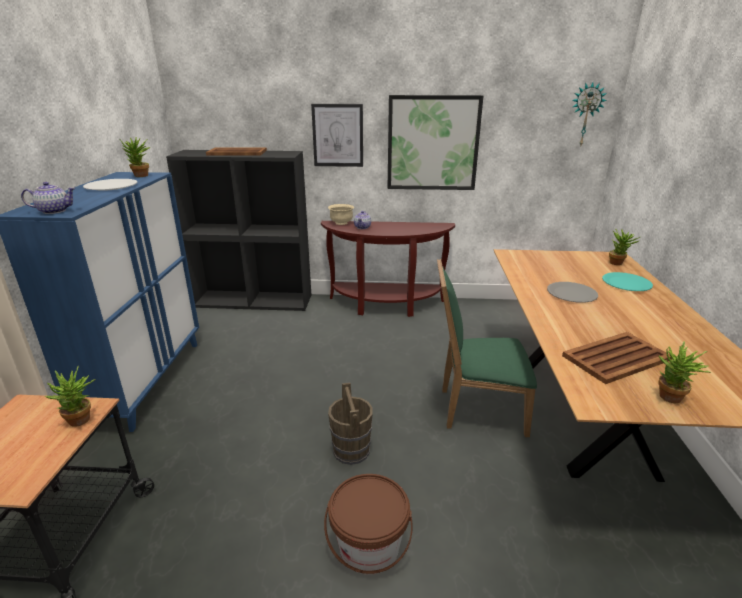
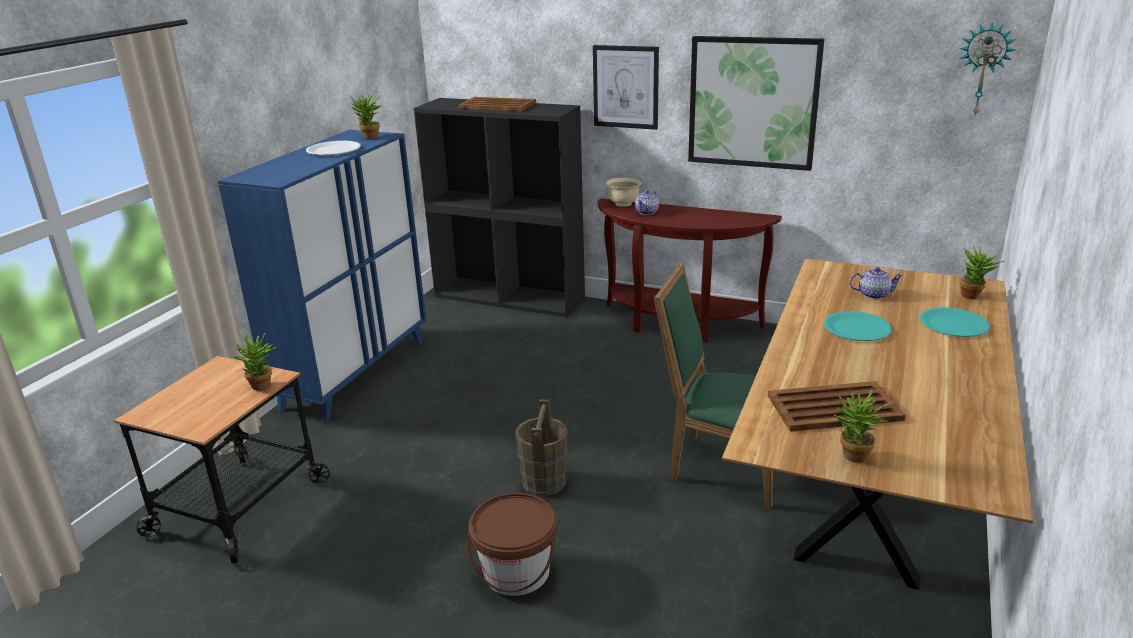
camera: 20 degrees right, 0 degrees up
(54, 211) = (268, 178): teapot -> teapot (873, 294)
(571, 293) = (856, 328): grey plate -> turquoise plate

